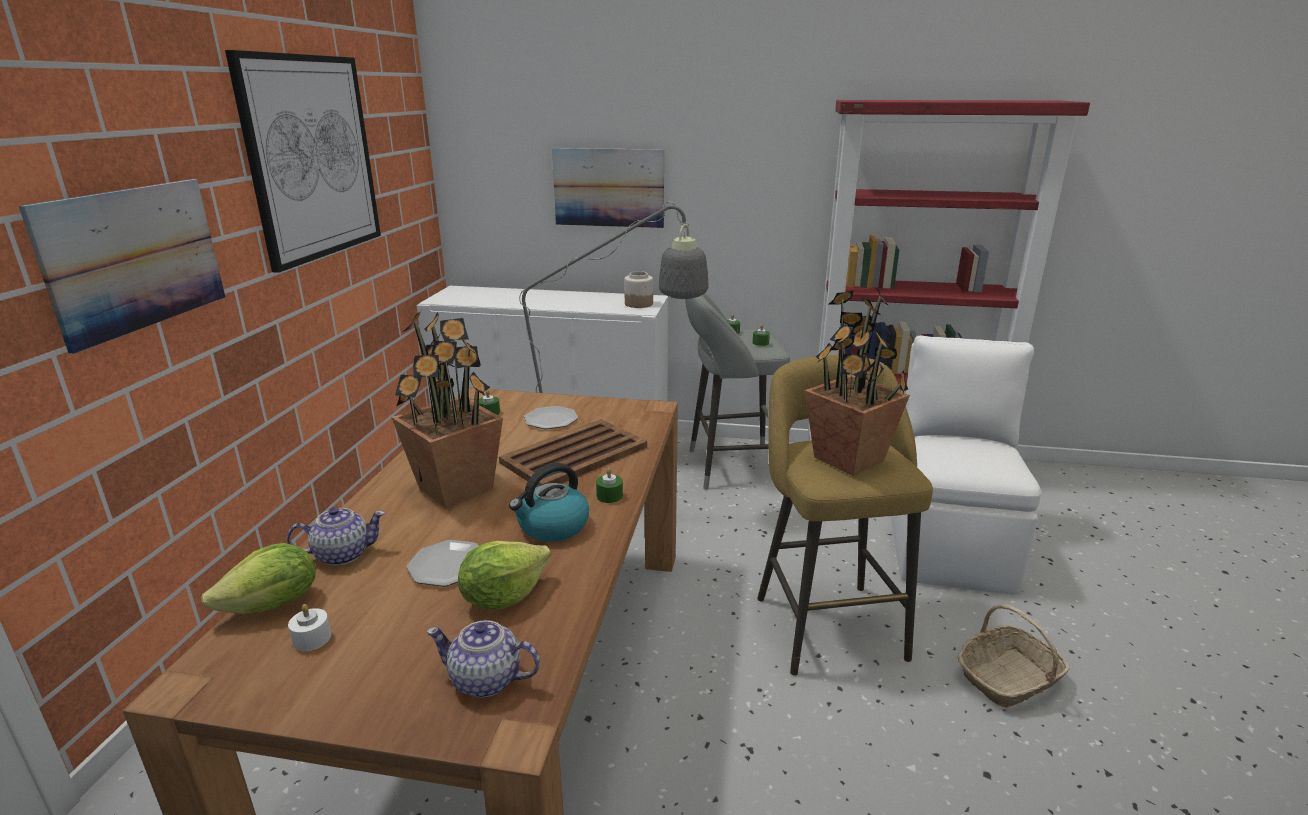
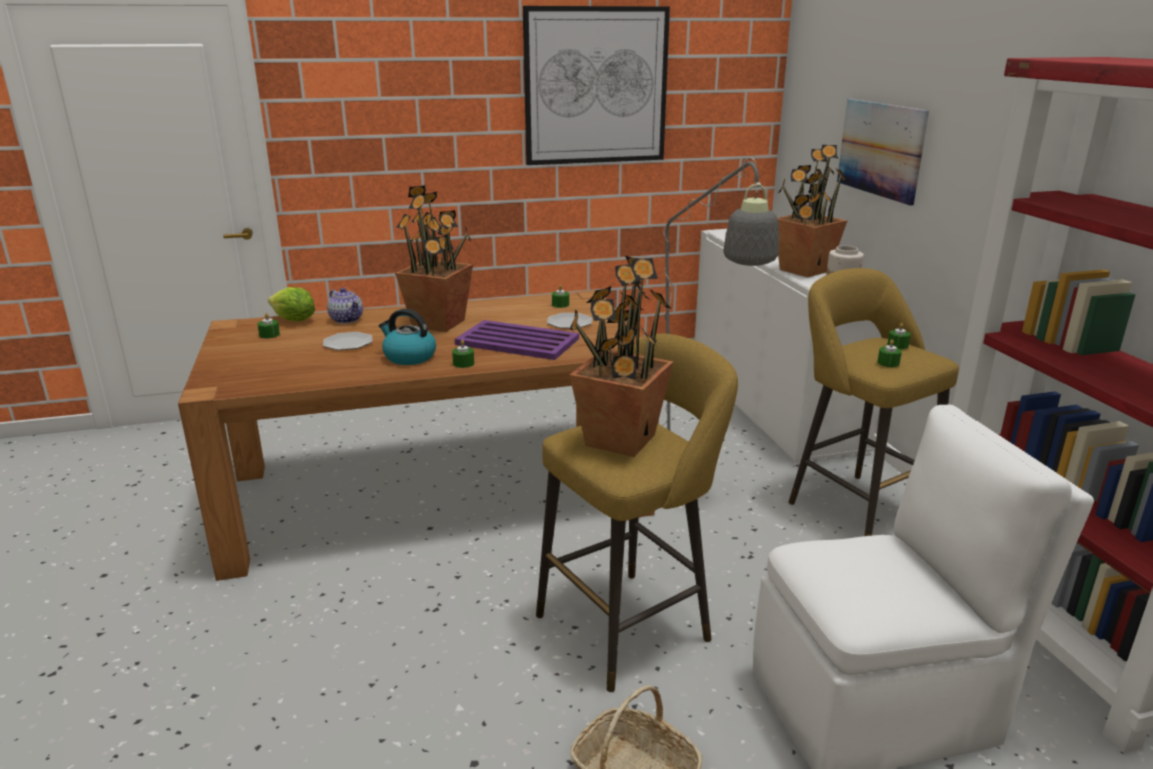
camera: 65 degrees right, 0 degrees up
(135, 258) = (412, 133): picture -> none
(312, 638) = (269, 335): white candle -> green candle
(486, 680) = (246, 376): teapot -> none
(503, 596) = (323, 362): lettuce -> none
(573, 455) = (516, 341): brown tray -> purple tray
(592, 305) = (803, 270): none -> potted plant
(729, 467) = (854, 507): grey stool -> yellow stool

